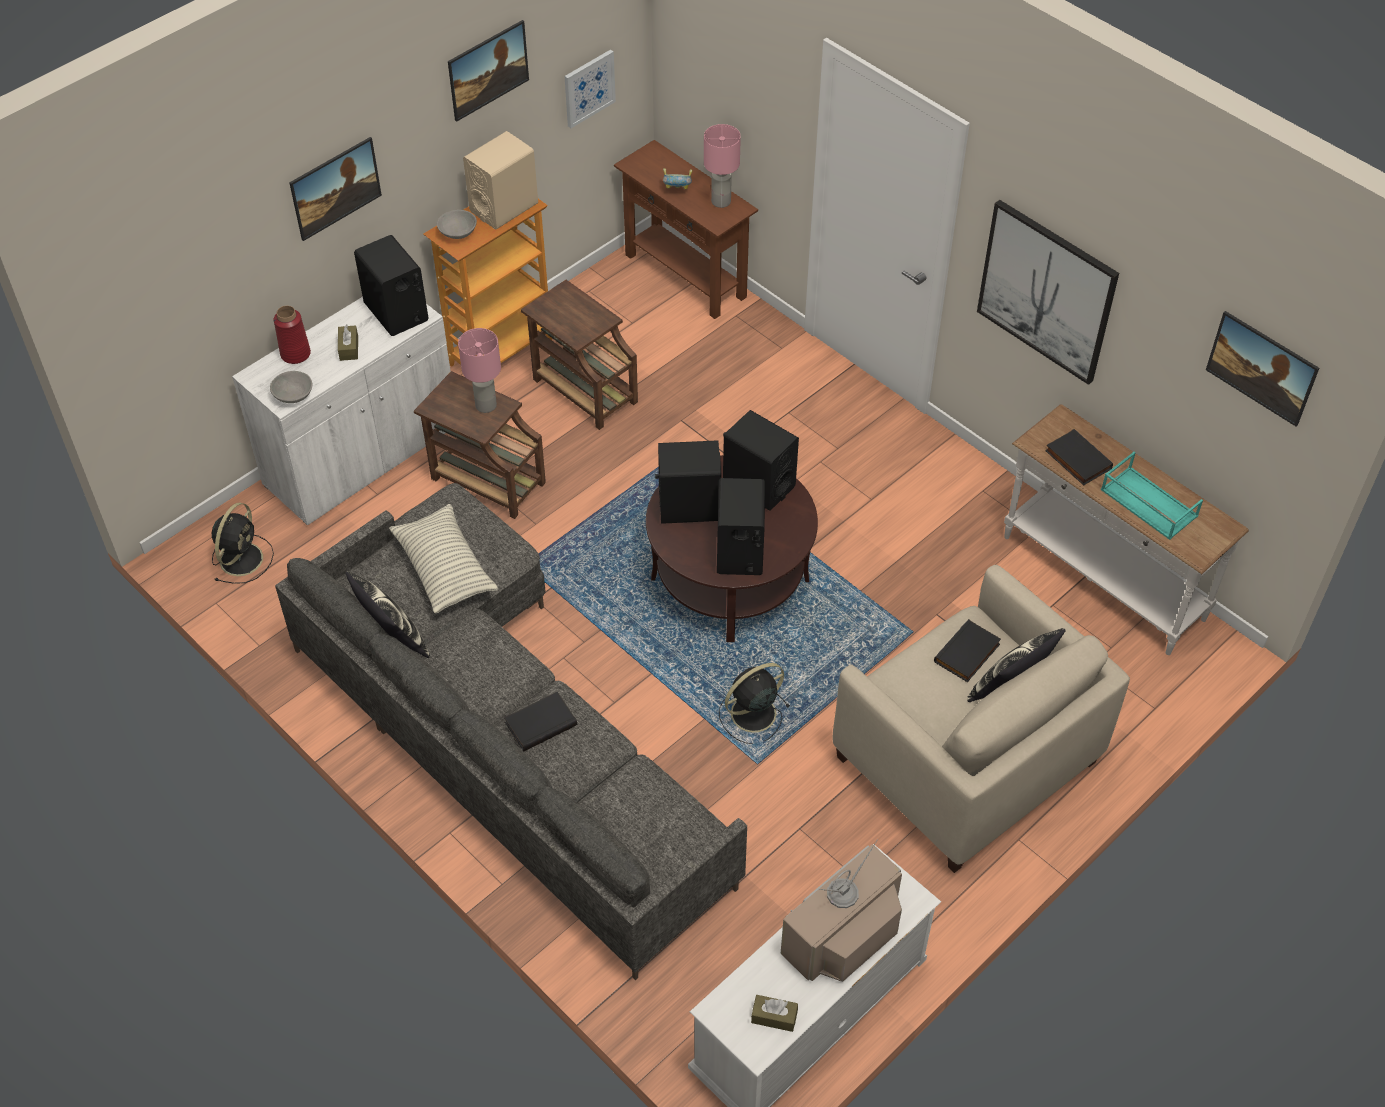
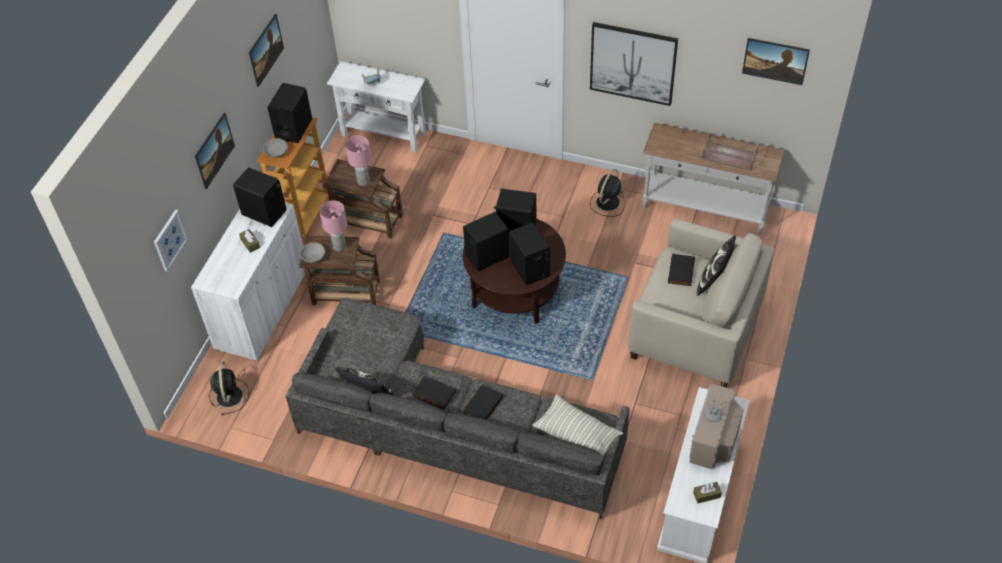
camera: 25 degrees left, 0 degrees up
(293, 395) = (236, 283): grey bowl -> grey bowl (313, 257)
(296, 354) = (221, 259): red vase -> none
(444, 569) = (372, 346): pillow -> pillow (577, 435)
(504, 207) = (293, 128): beige speaker -> black speaker
(589, 88) = (308, 42): picture -> picture (169, 240)
(685, 276) = (383, 134): brown console table -> white console table
(721, 202) = (402, 82): pink table lamp -> pink table lamp (363, 181)
(751, 714) = (573, 356): black fan -> black fan (607, 203)
(1076, 460) = (681, 148): black book -> black book (433, 395)
(1147, 503) = (729, 156): turquoise tray -> brown tray

